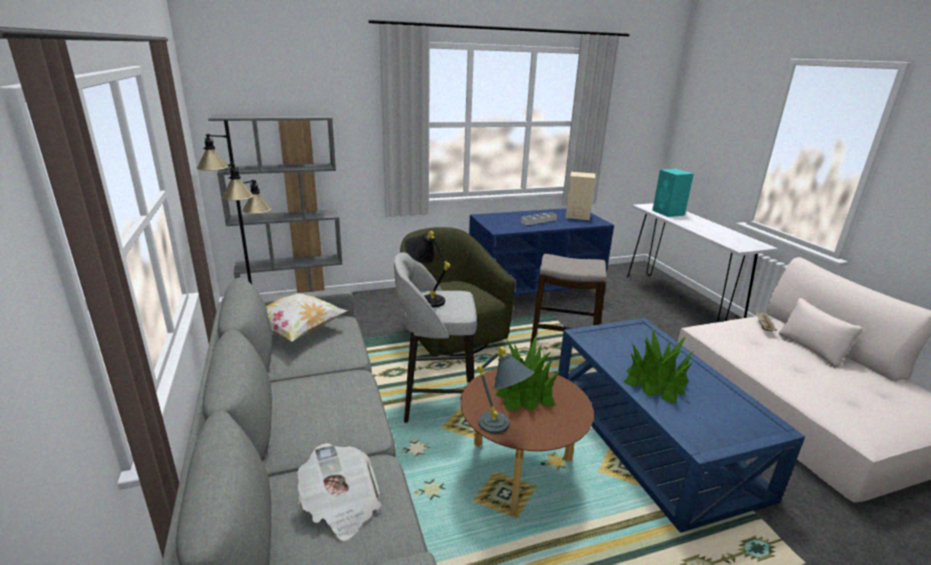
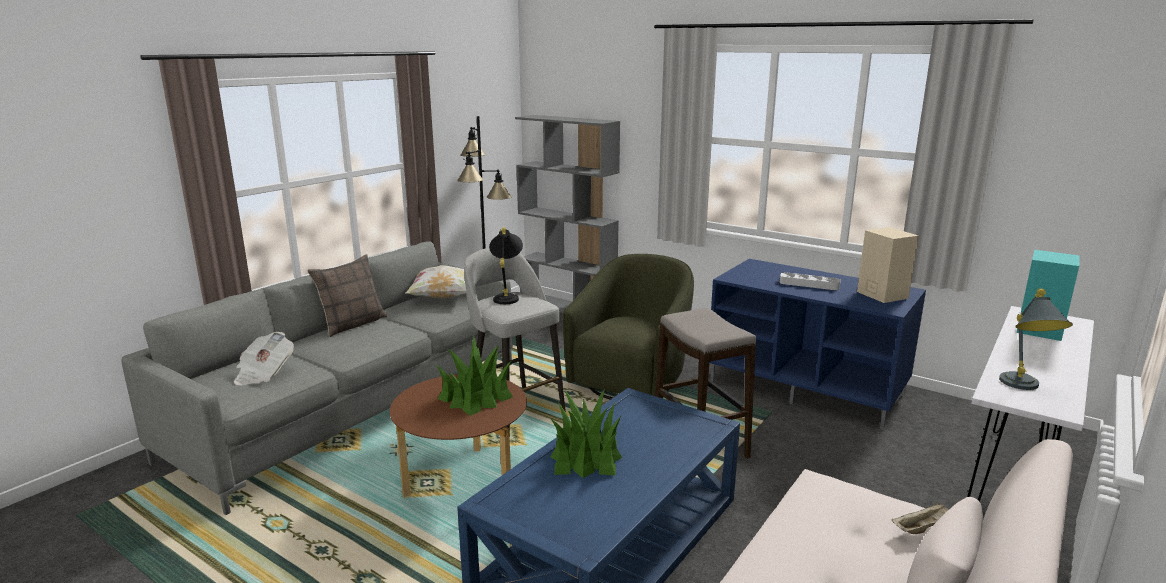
camera: 55 degrees right, 5 degrees down
(281, 401) = (352, 324): none -> pillow
(502, 429) = (409, 404): grey table lamp -> grey table lamp (1023, 388)

